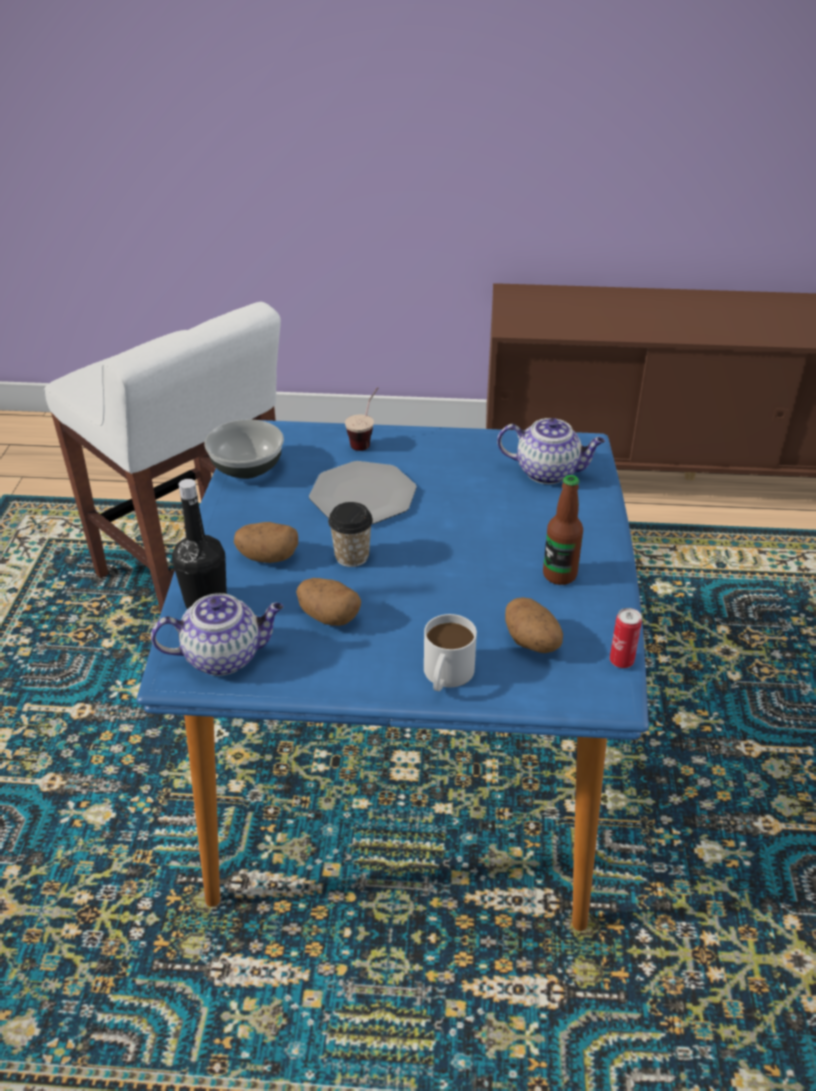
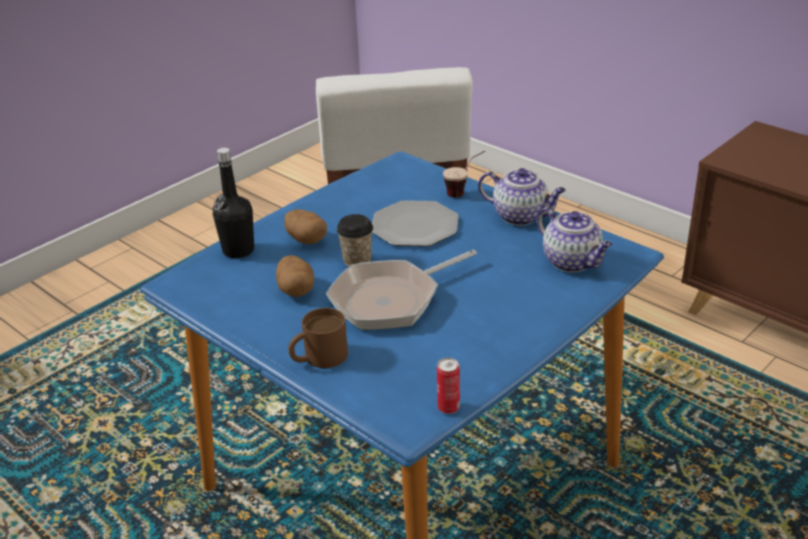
camera: 40 degrees right, 5 degrees down
(224, 656) = (210, 284): teapot -> teapot (521, 216)
(248, 468) = (364, 182): bowl -> none
(438, 582) = (391, 299): none -> frying pan
(445, 676) = (318, 358): white mug -> brown mug
(532, 642) = (402, 366): potato -> none
(559, 575) = (482, 333): bottle -> none

